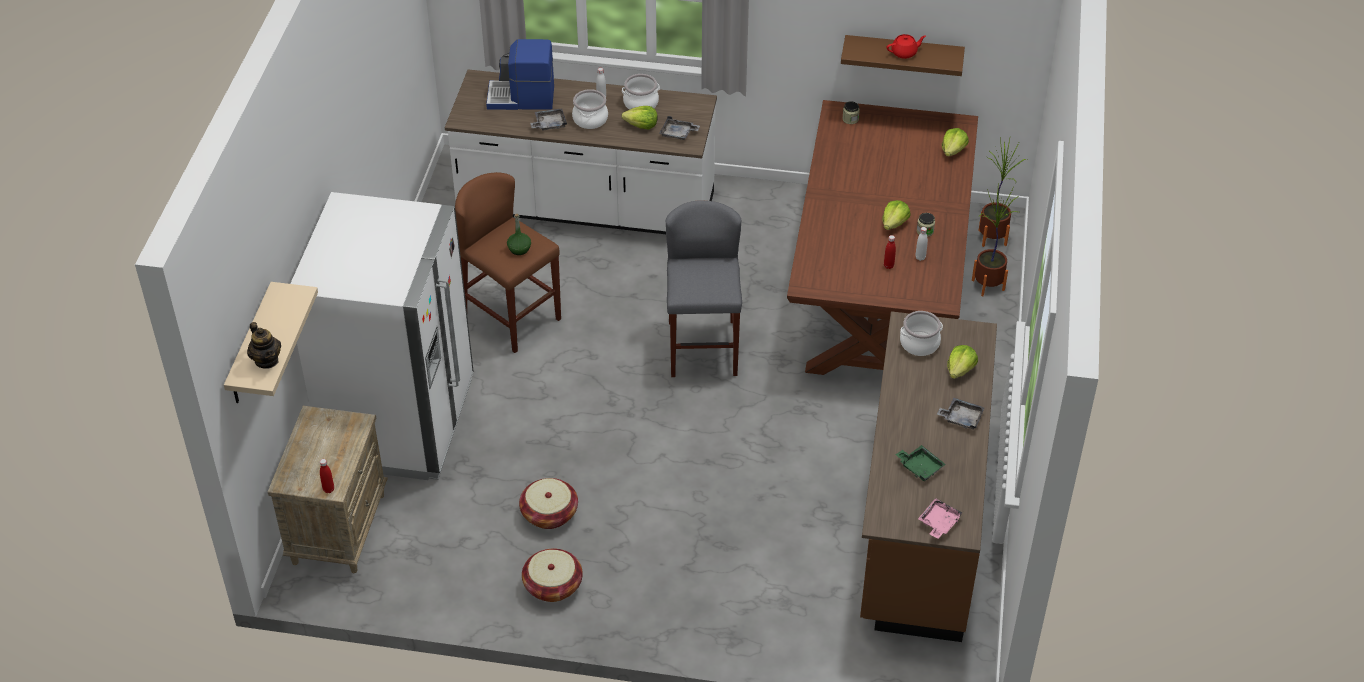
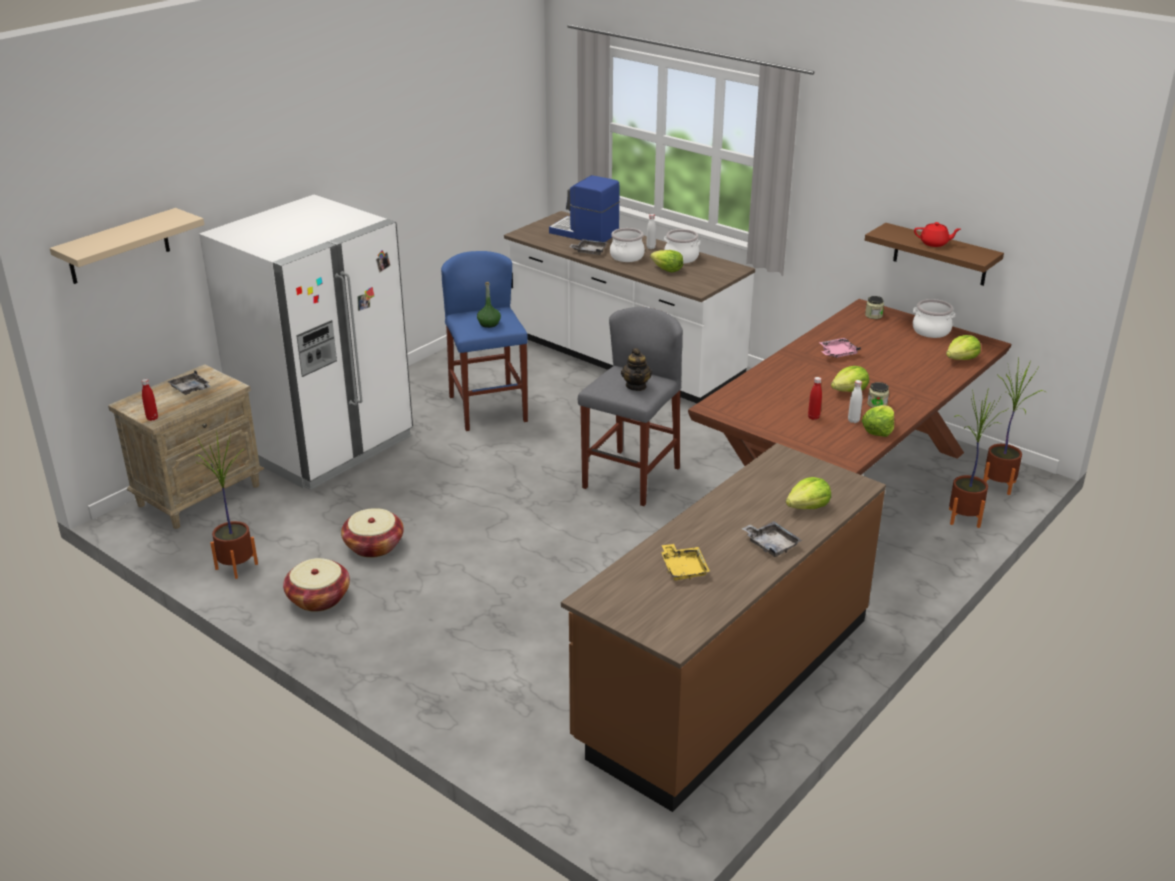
camera: 30 degrees right, 15 degrees down
(267, 360) = (101, 244): teapot -> teapot (636, 386)
(451, 586) = (236, 566): none -> potted plant
(512, 318) = (488, 409): brown stool -> blue stool
(678, 133) = (694, 281): grey tray -> grey tray (190, 389)
(919, 343) = (782, 474): cooking pot -> cooking pot (931, 331)
(920, 467) = (683, 568): green tray -> yellow tray
(938, 523) = (656, 622): pink tray -> pink tray (837, 353)
(945, 261) = (878, 430): none -> lettuce

